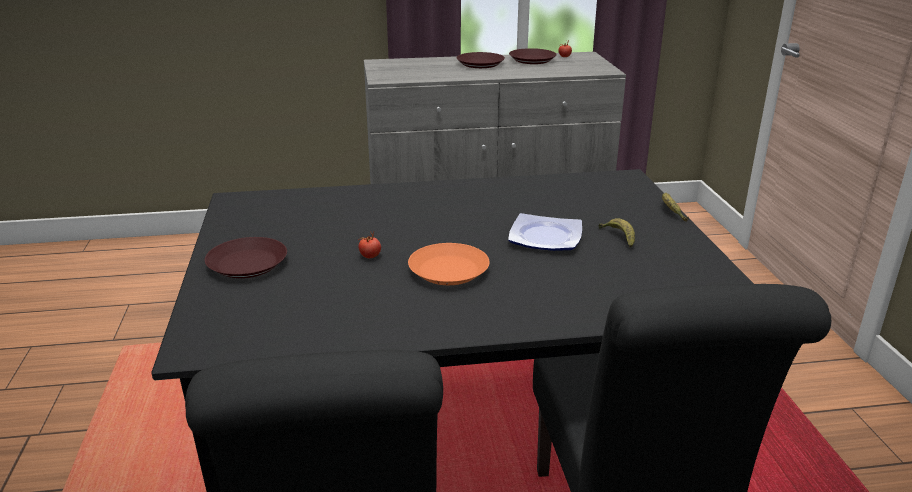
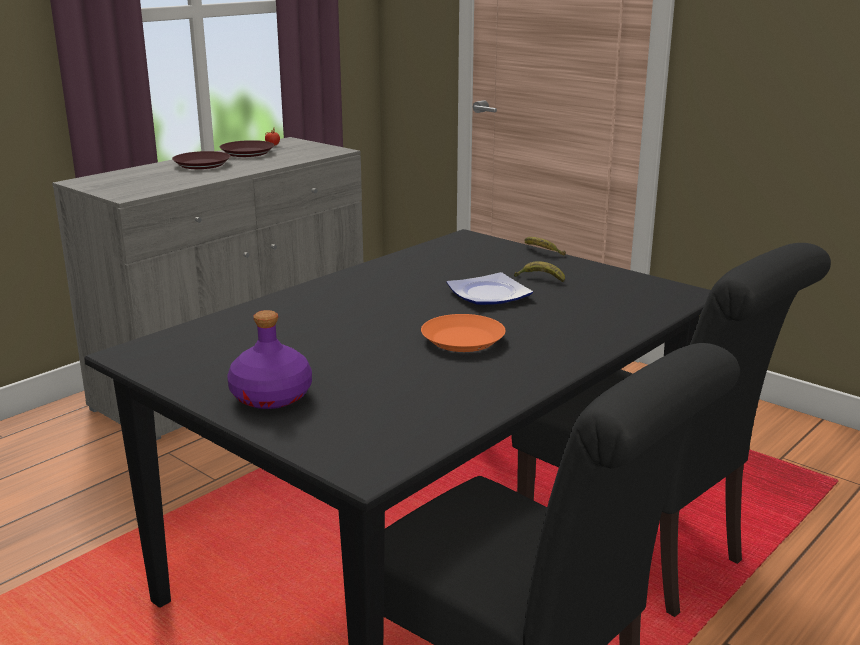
camera: 40 degrees left, 5 degrees down
(246, 264) = (270, 397): brown plate -> purple bottle
(370, 256) = (375, 352): tomato -> none

